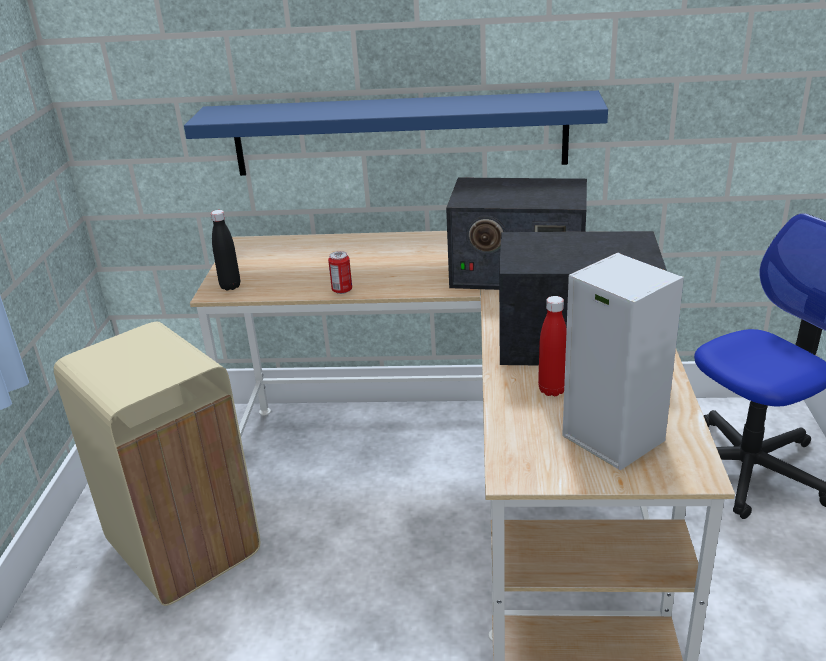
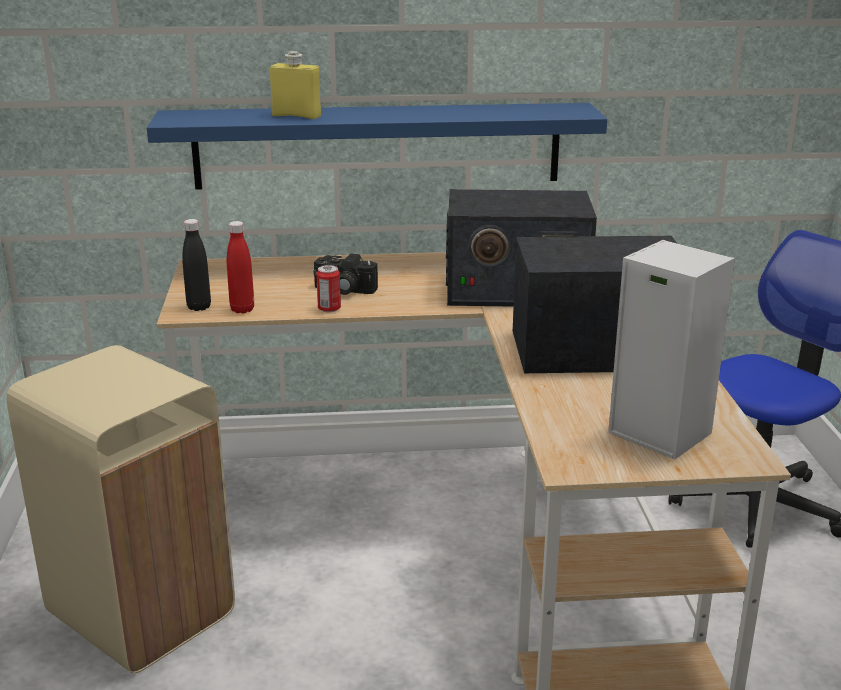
camera: 10 degrees left, 5 degrees down
(319, 111) = (296, 116): none -> yellow bottle
(360, 270) = (343, 290): none -> camera
(552, 390) = (585, 394): red bottle -> red bottle (242, 309)

